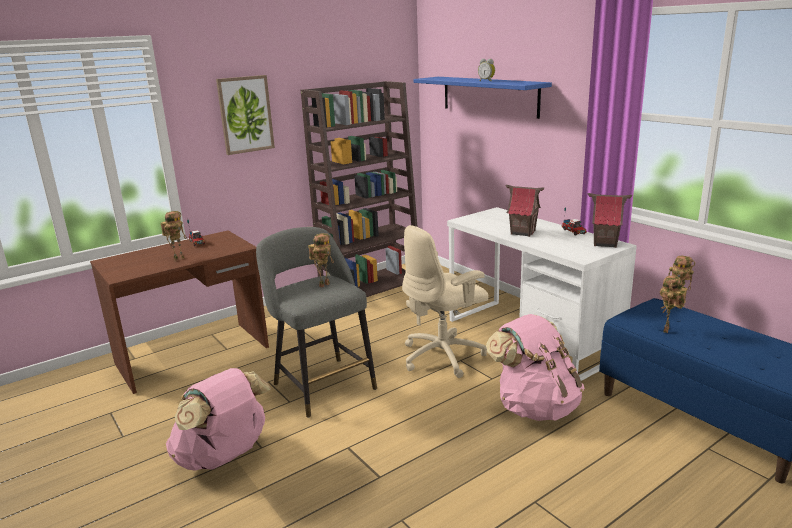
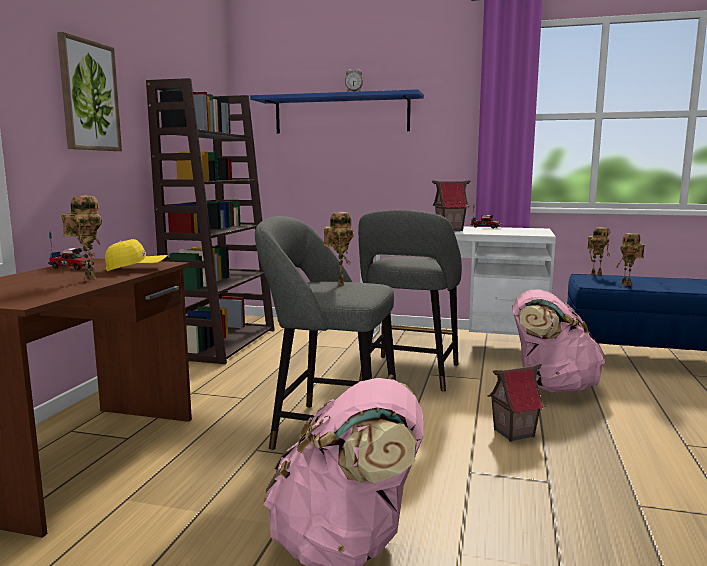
camera: 40 degrees left, 10 degrees down
(219, 251) = (136, 269): none -> yellow cap
(444, 356) = (409, 375): beige office chair -> grey stool
(605, 243) = (527, 229): toy house -> toy house (513, 433)

